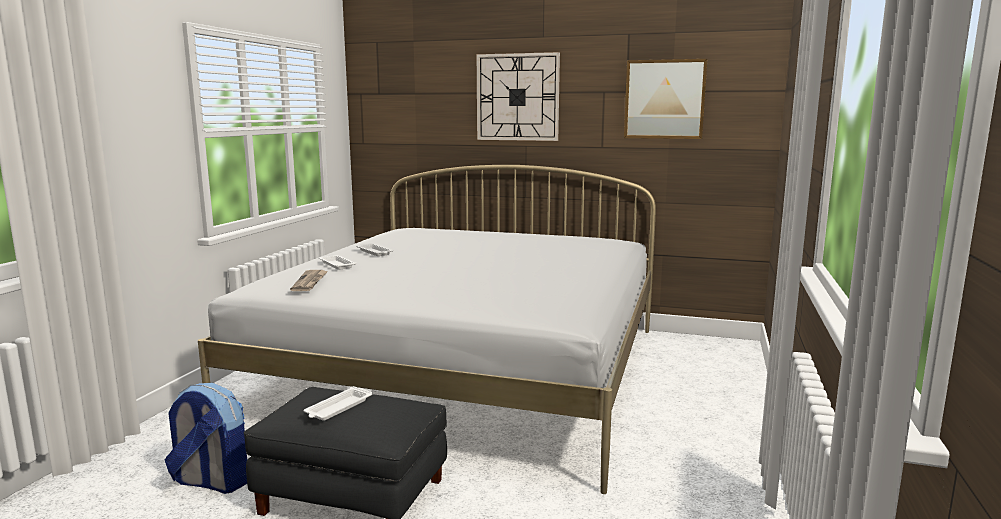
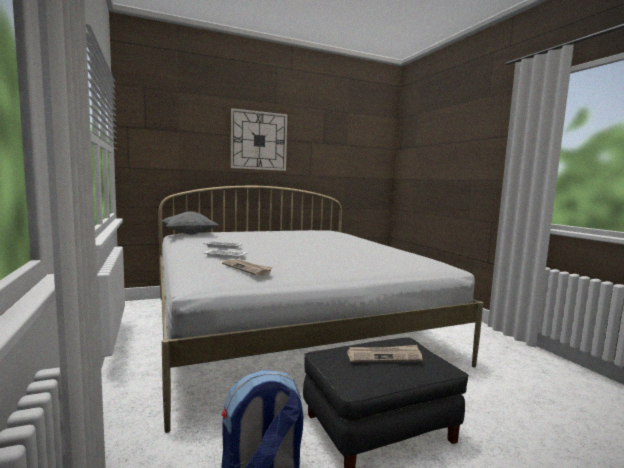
camera: 40 degrees left, 5 degrees down
(338, 408) = (384, 356): white tray -> newspaper
(401, 230) = (189, 234): none -> grey pillow
(664, 99) = (344, 149): picture -> none

